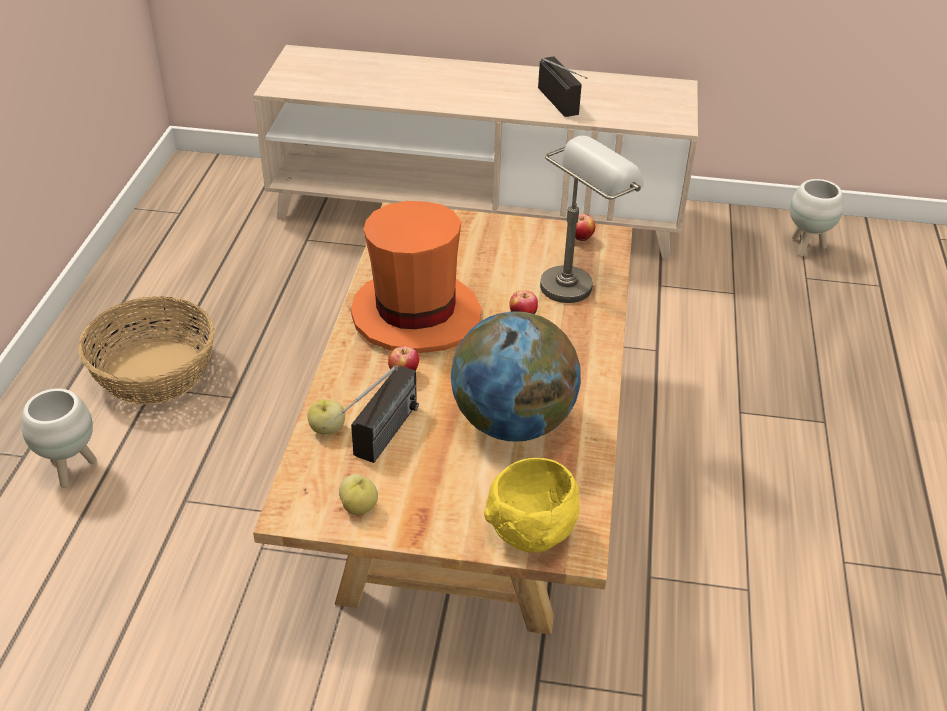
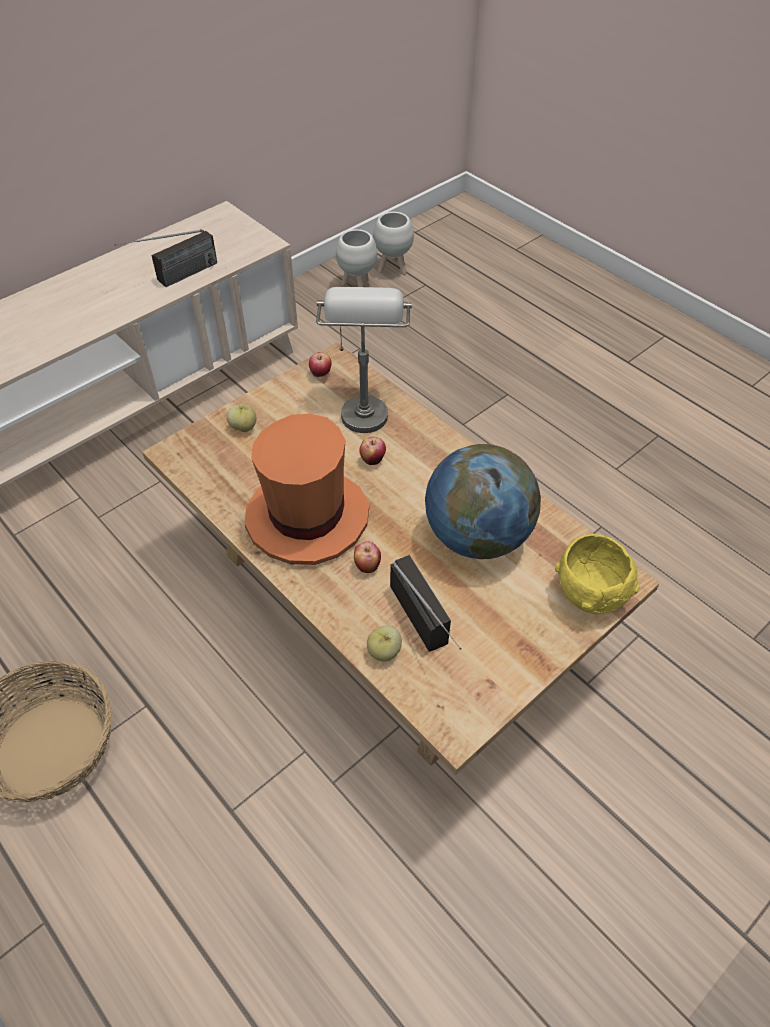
camera: 50 degrees left, 10 degrees up
(71, 469) = (105, 886): white planter -> white planter (392, 269)
(359, 507) = (486, 681): apple -> apple (243, 427)
(567, 109) = (174, 279): radio -> radio turned 120 degrees clockwise

